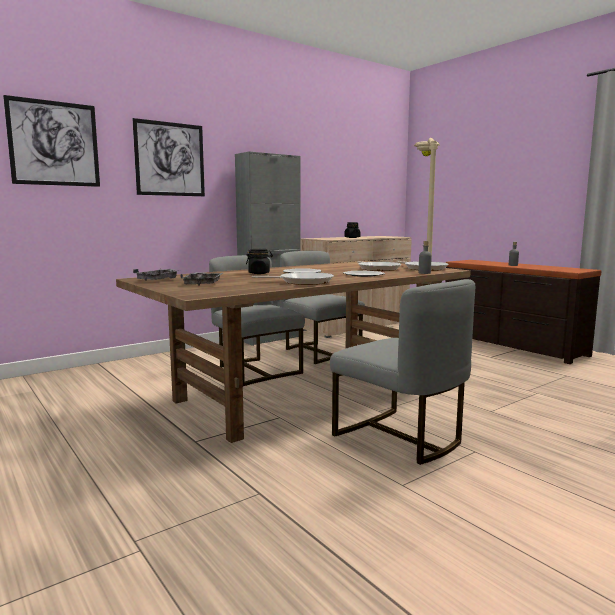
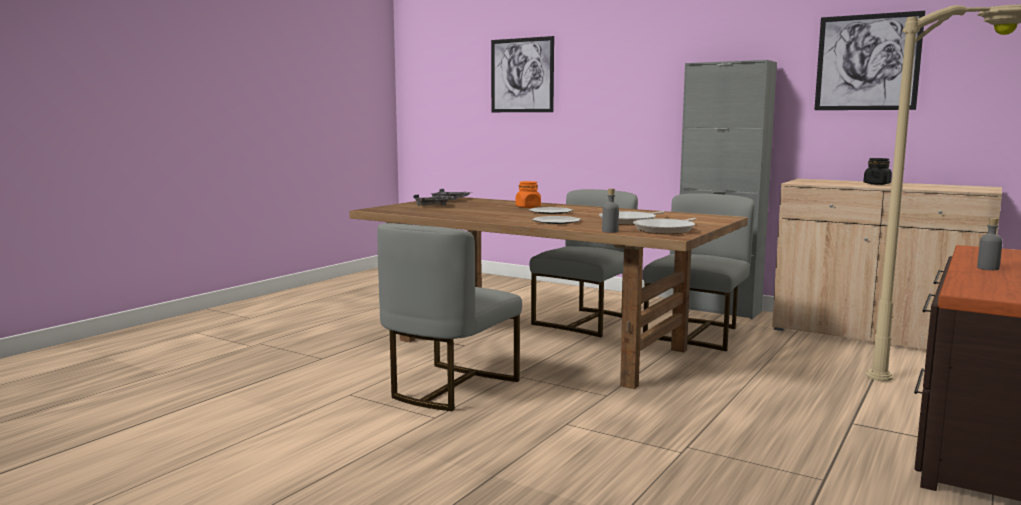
camera: 70 degrees right, 0 degrees up
(170, 159) = (620, 79): picture -> picture (867, 62)
(259, 273) = (528, 207): black jar -> orange jar
(303, 282) = (472, 216): frying pan -> none

